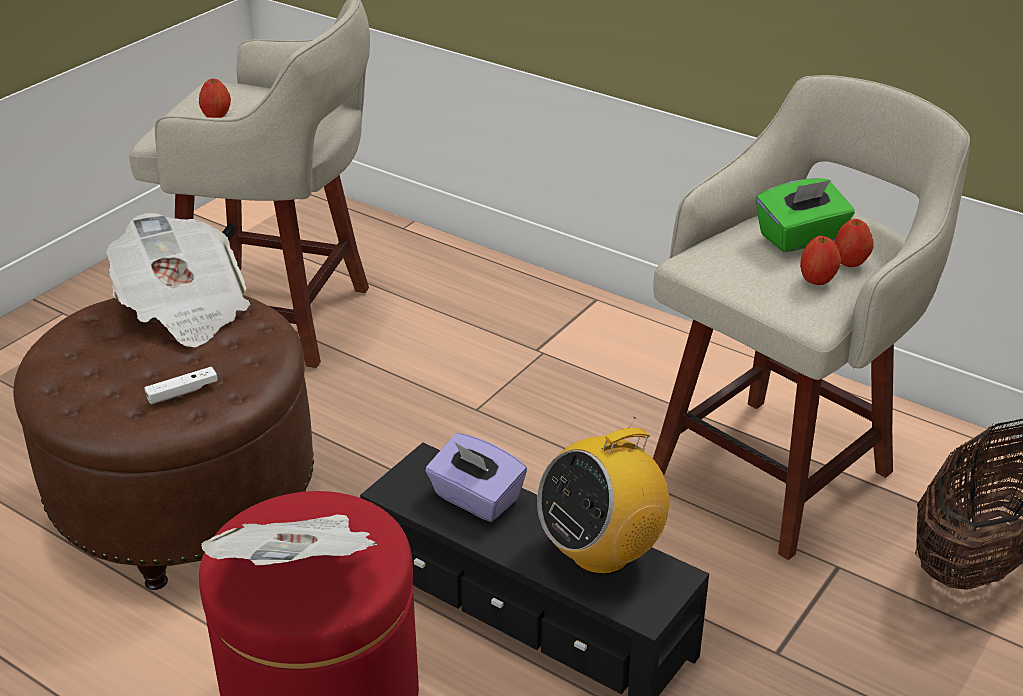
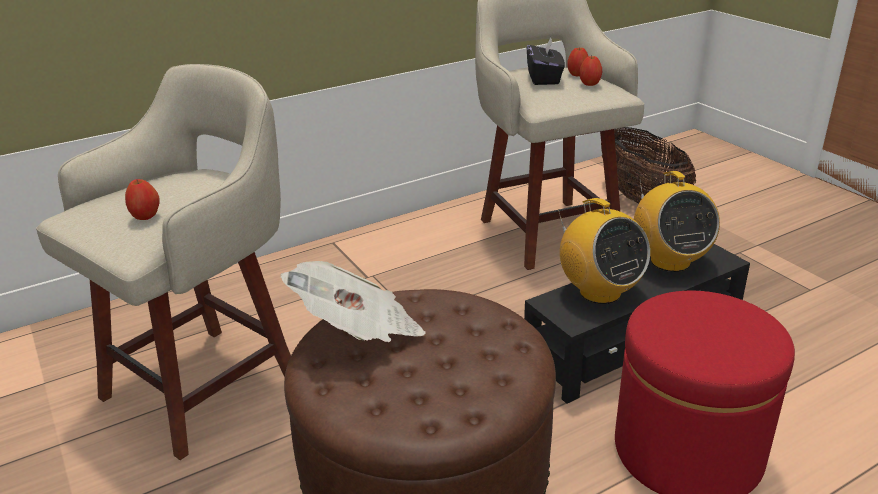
camera: 65 degrees left, 5 degrees down
(182, 392) = (489, 347): white game controller -> none
(299, 572) = (728, 335): newspaper -> none
(475, 499) = (599, 292): purple tissue box -> radio
(801, 238) = (544, 78): green tissue box -> black tissue box

